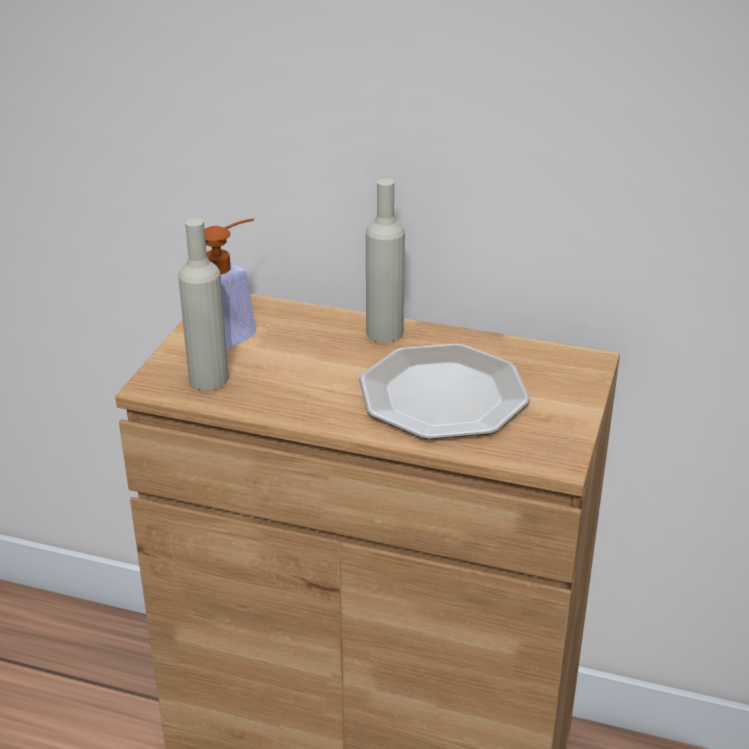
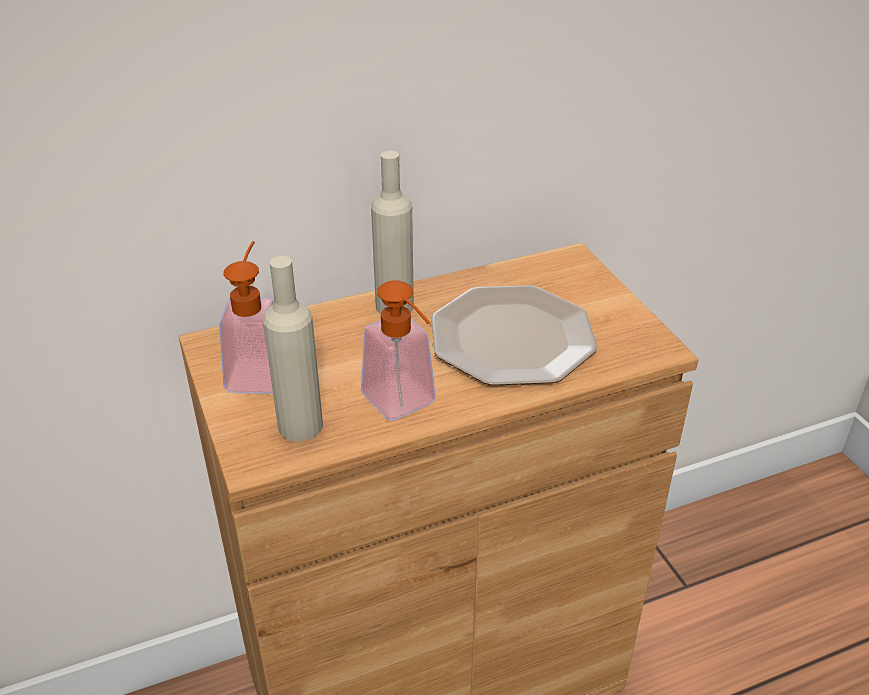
camera: 40 degrees left, 5 degrees up
(294, 401) = (405, 406): none -> soap dispenser

